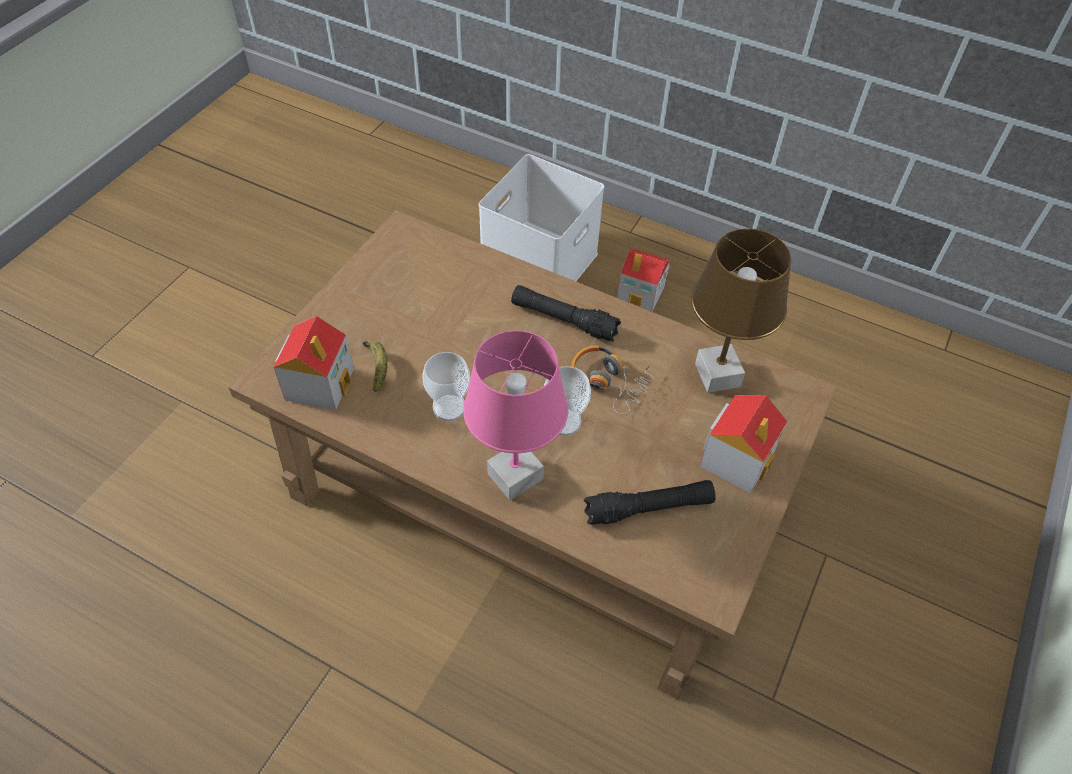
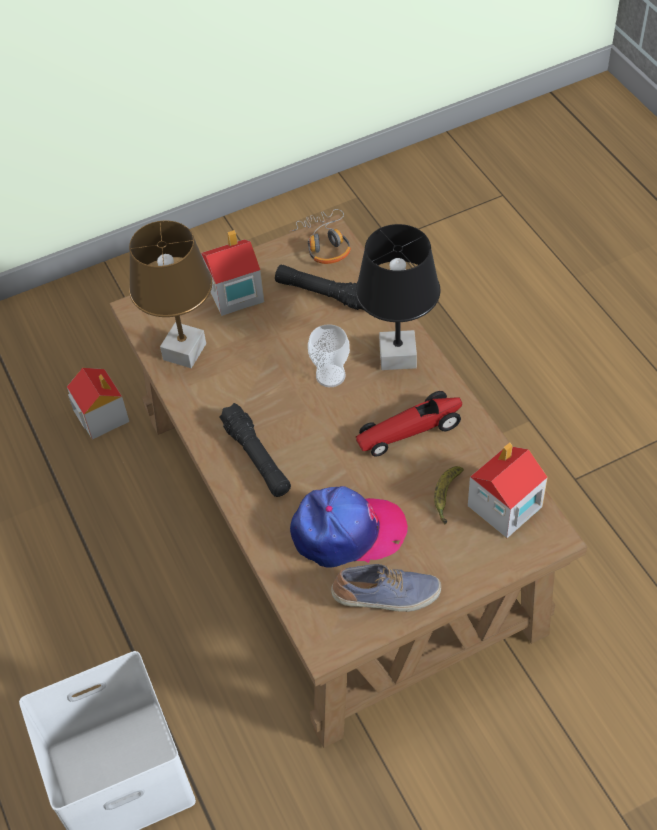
camera: 140 degrees left, 0 degrees up
(378, 275) = (386, 597): none -> shoe
(442, 302) = (347, 532): none -> cap
(449, 408) = (410, 431): cup -> toy car
(515, 475) = (397, 357): pink table lamp -> black table lamp
(609, 381) = (269, 388): headphones -> headphones (324, 243)
(641, 293) = (57, 664): toy house -> toy house (101, 416)

